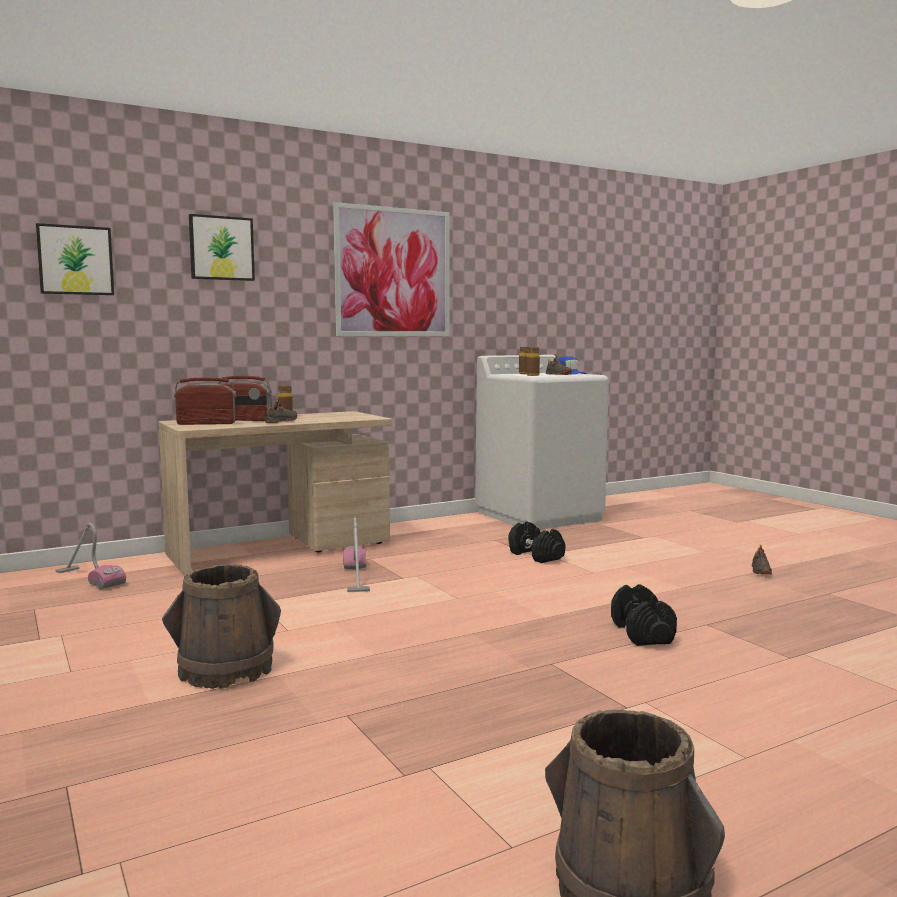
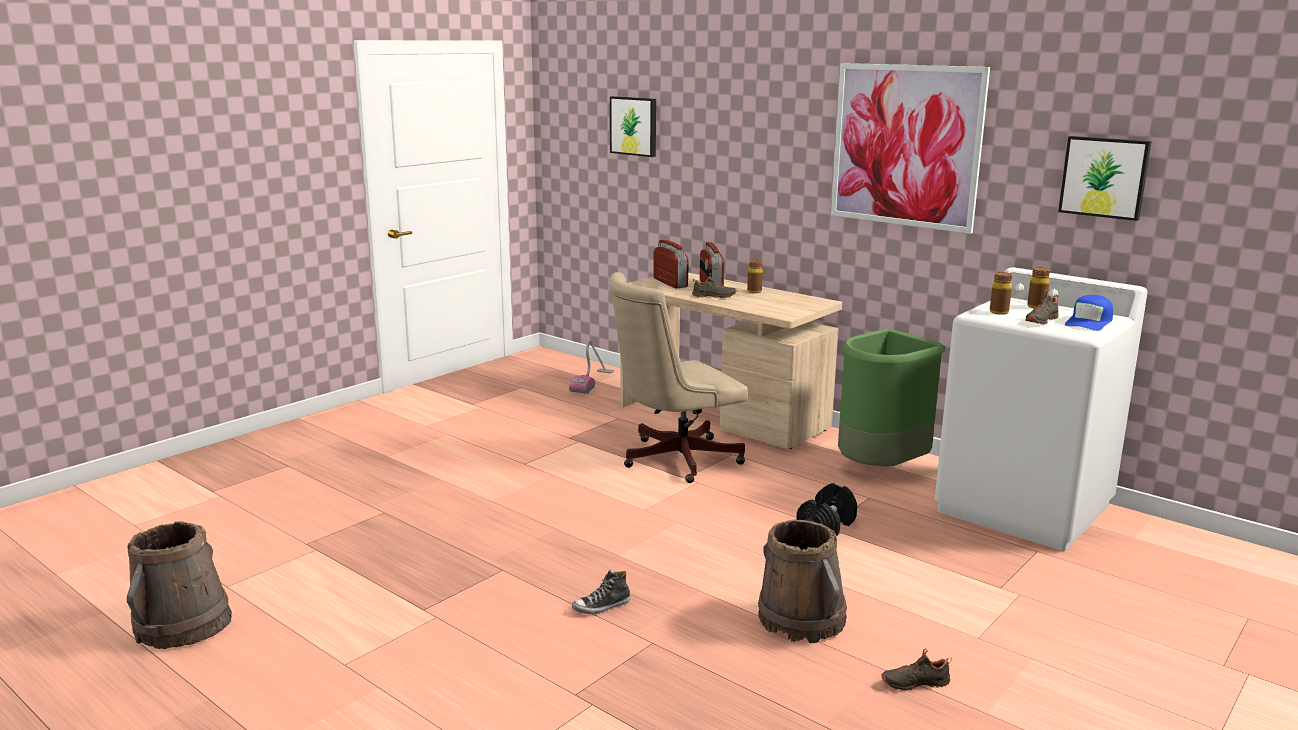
camera: 70 degrees right, 10 degrees up
(221, 248) = (734, 116): picture -> picture (1104, 177)
(225, 670) = (442, 463): brown bucket -> brown bucket (801, 619)
(356, 576) = (673, 459): vacuum cleaner -> beige office chair
(448, 530) = (880, 469): none -> green trash can
(642, 633) = (601, 607): black dumbbell -> shoe

